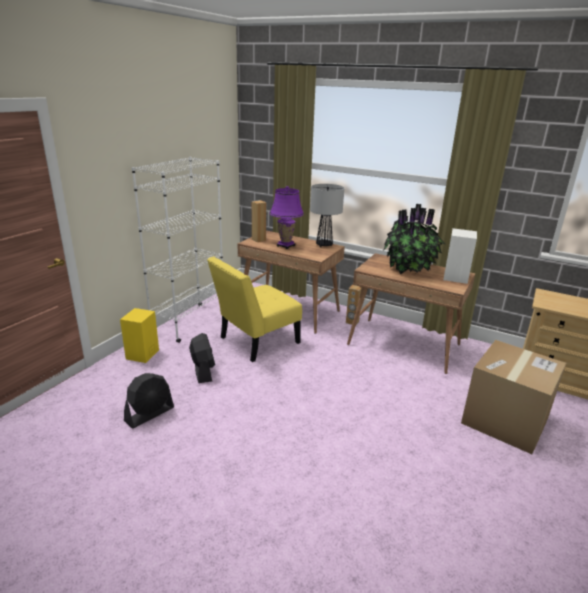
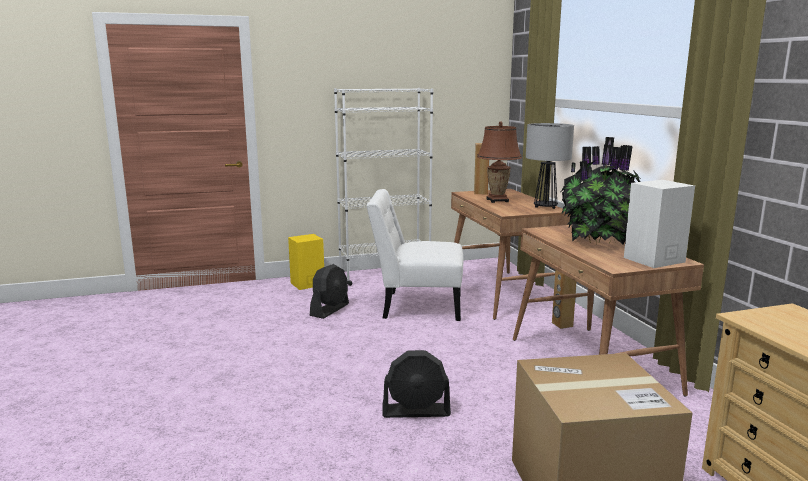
camera: 45 degrees right, 10 degrees down
(149, 414) = (240, 320): black fan -> black fan (416, 411)
(256, 342) = (417, 306): yellow chair -> white chair
(285, 246) = (497, 200): purple table lamp -> brown table lamp

